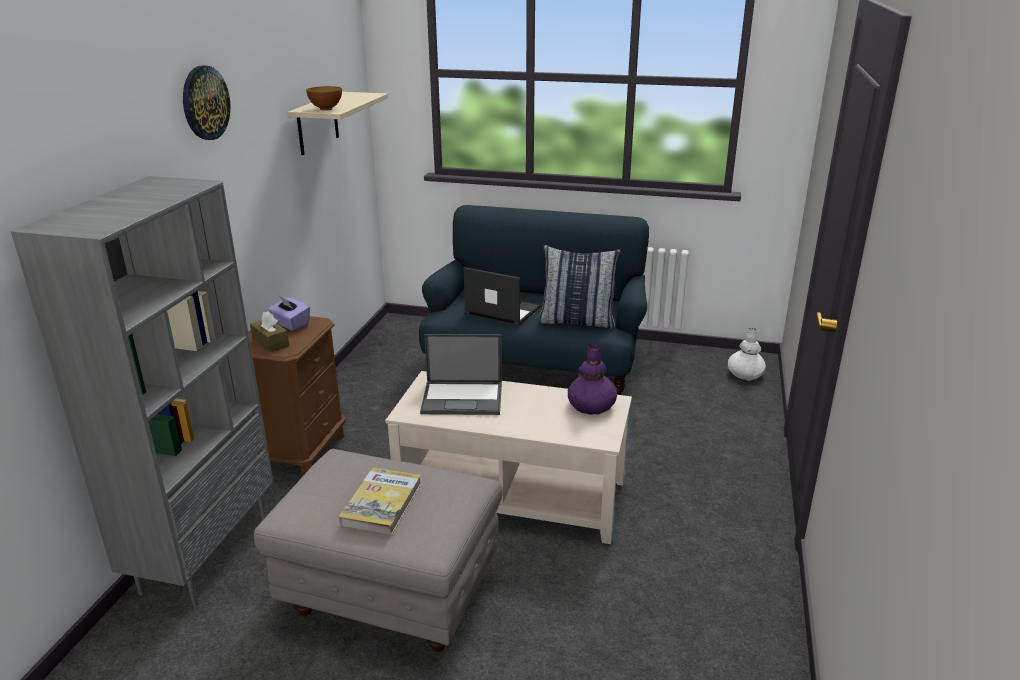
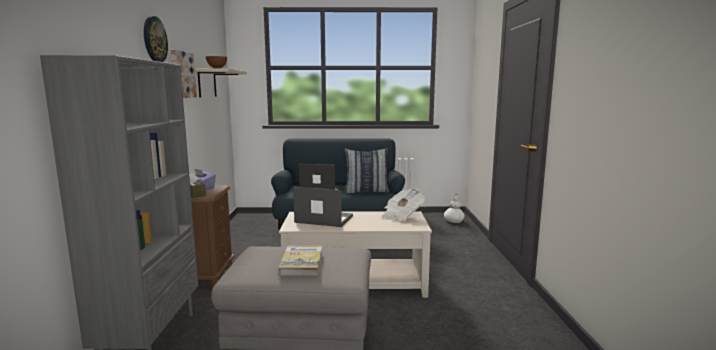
camera: 15 degrees left, 15 degrees down
(262, 134) = (181, 74): none -> picture
(463, 398) = (323, 219): laptop -> laptop turned 150 degrees counterclockwise
(591, 406) = (401, 216): purple vase -> newspaper

